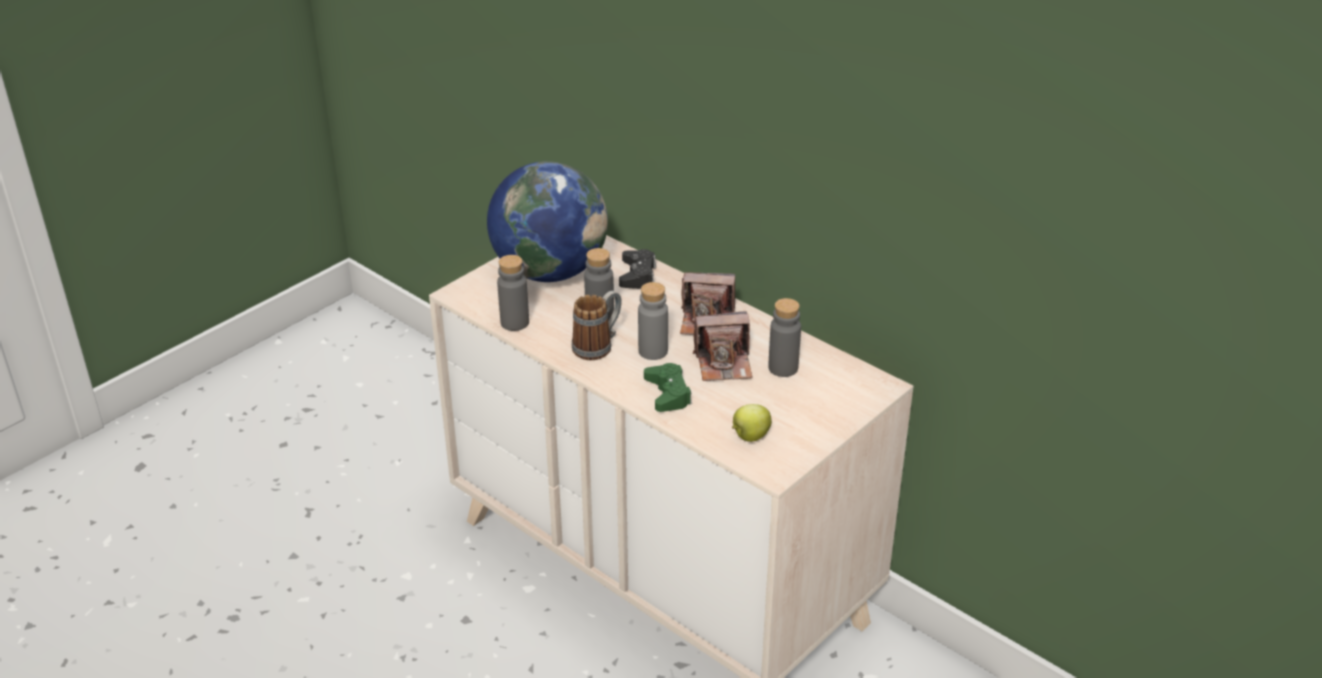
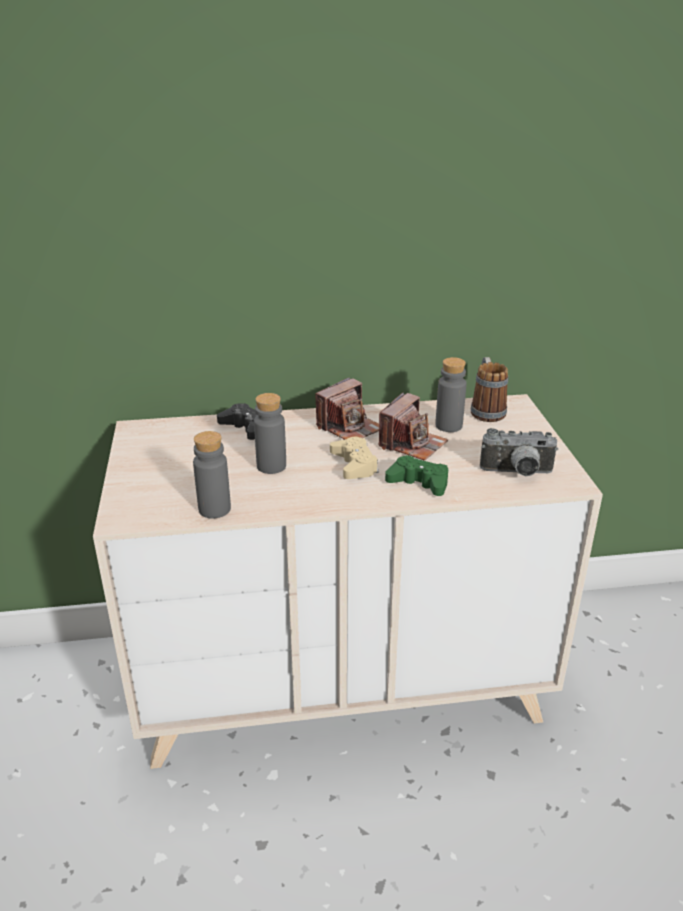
camera: 50 degrees left, 5 degrees down
(550, 271) = (173, 461): globe -> none
(598, 345) = (310, 484): mug -> mug (486, 410)
(653, 351) = (354, 465): grey bottle -> beige game controller
(750, 436) = (517, 473): apple -> camera

